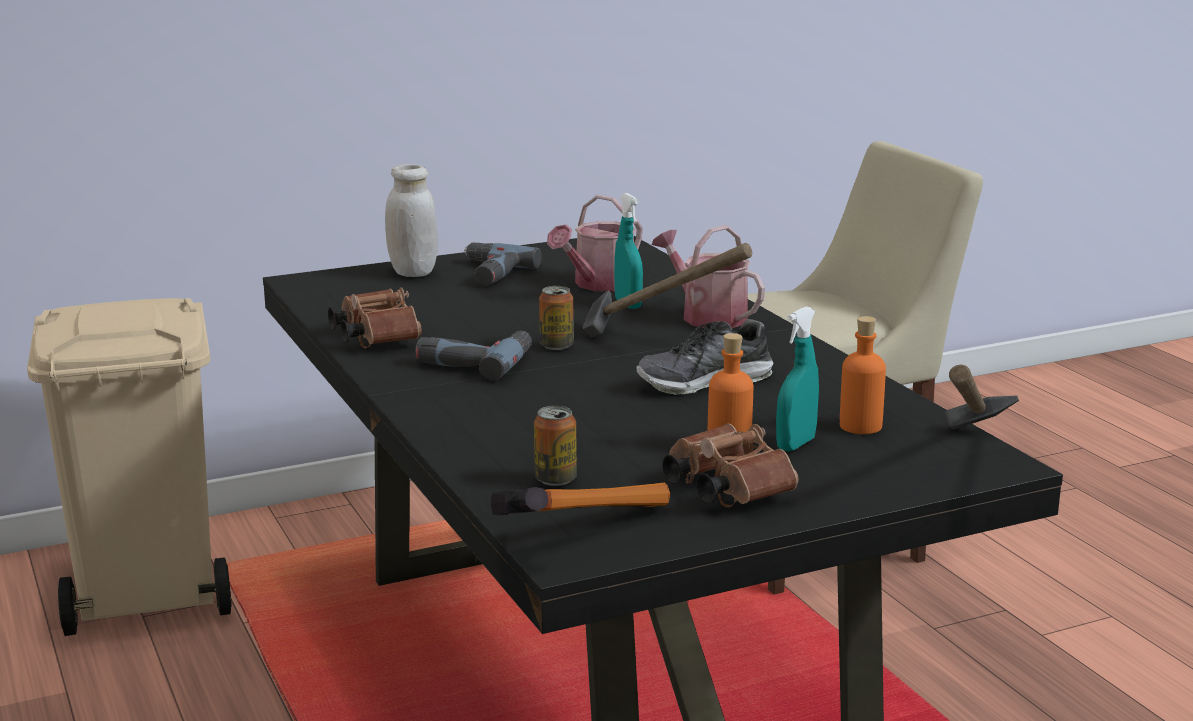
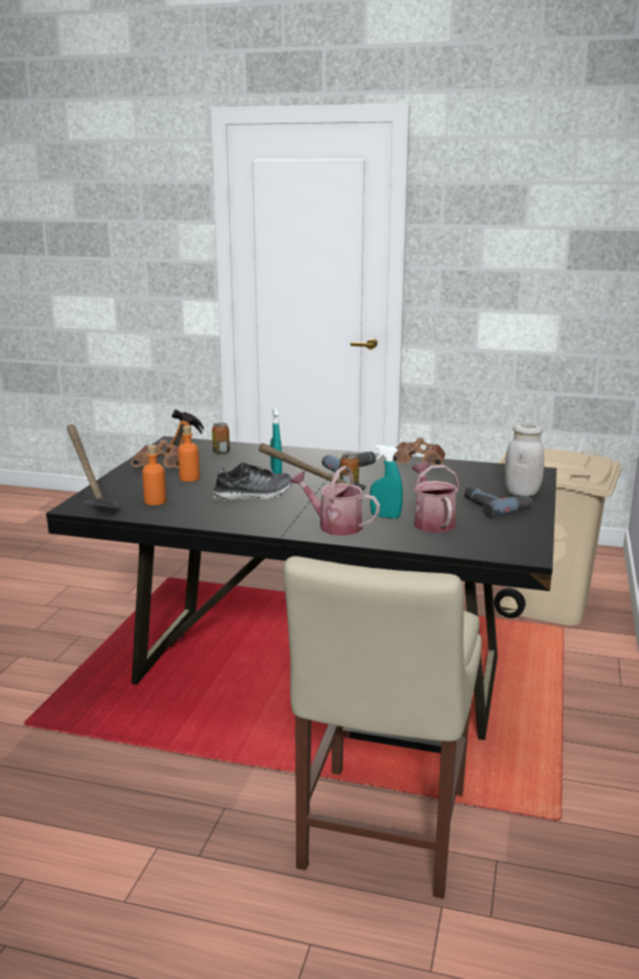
camera: 130 degrees right, 0 degrees up
(704, 382) = (253, 495): shoe -> shoe turned 60 degrees clockwise
(707, 316) = (334, 525): watering can -> watering can turned 150 degrees counterclockwise
(795, 444) = (167, 487): turquoise spray bottle -> turquoise spray bottle (276, 472)

